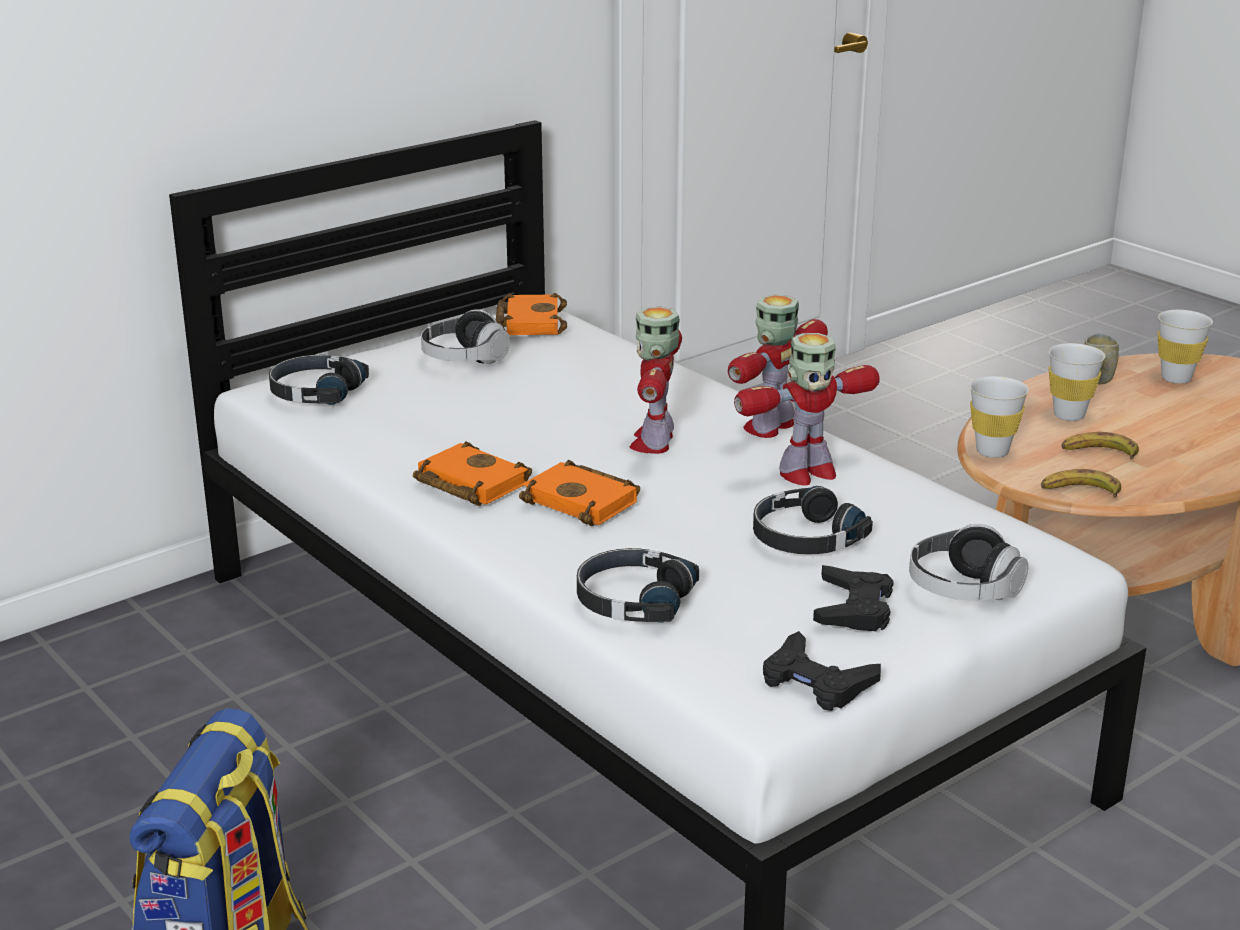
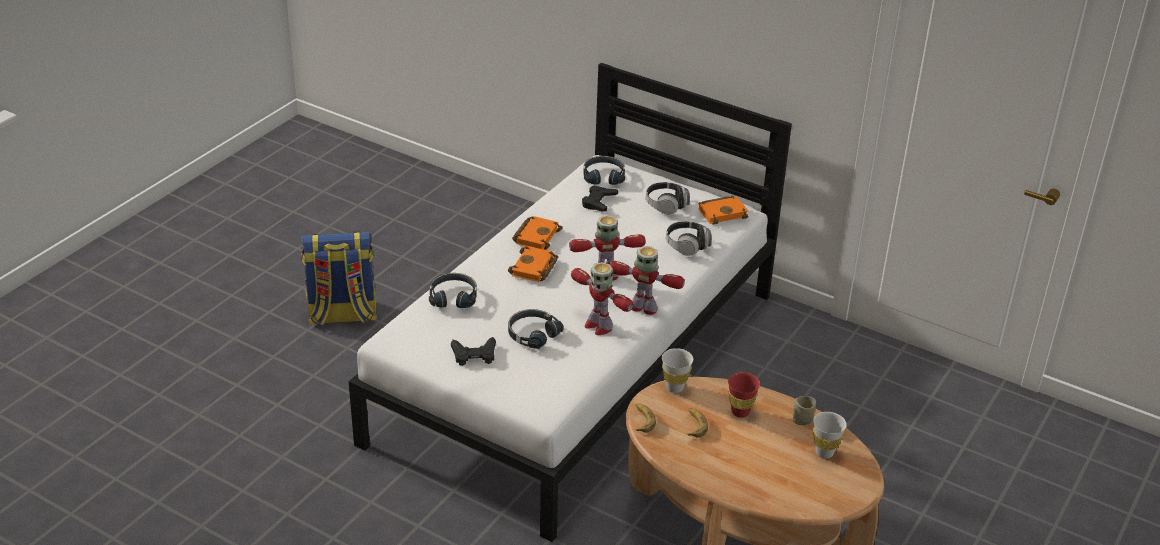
camera: 70 degrees right, 10 degrees up
(816, 682) = (411, 352): black game controller -> black game controller (599, 202)
(963, 590) = (503, 383): headphones -> headphones (687, 246)
(1069, 415) = (740, 412): white cup -> red cup

